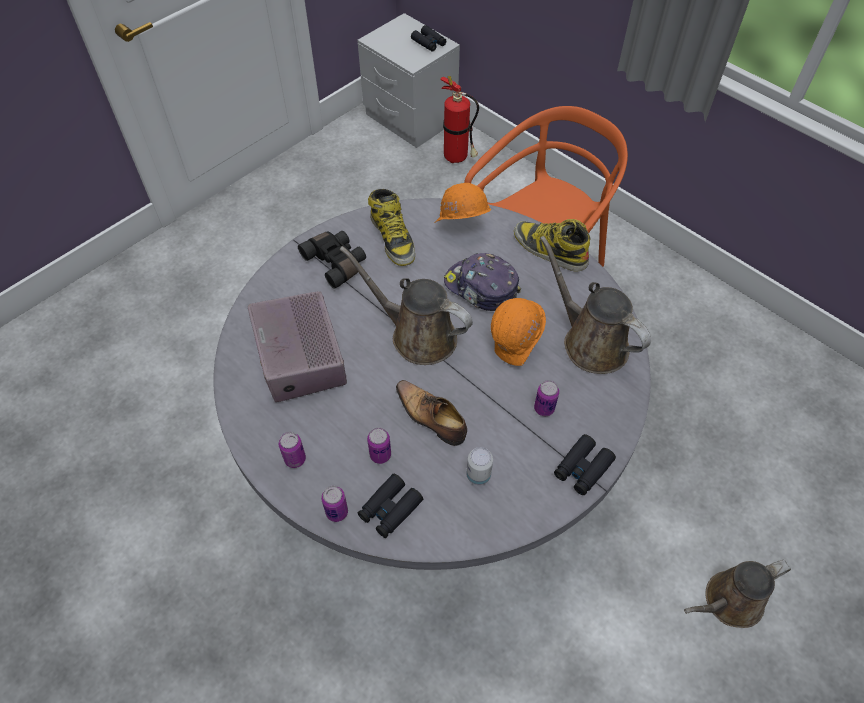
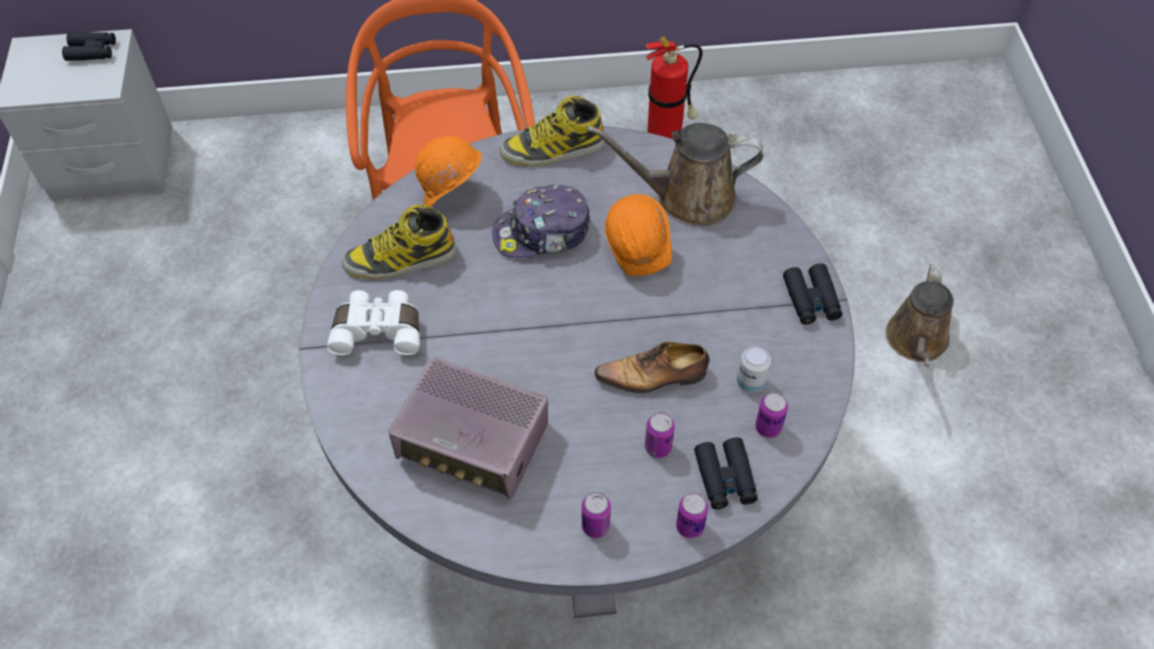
camera: 50 degrees left, 0 degrees up
(336, 262) = (378, 329): black binoculars -> white binoculars
(393, 238) = (400, 259): boot -> boot turned 150 degrees clockwise
(417, 335) = (547, 322): brown watering can -> none
(458, 159) = (227, 166): fire extinguisher -> fire extinguisher (668, 134)
(544, 408) = (725, 282): can -> can (768, 427)

